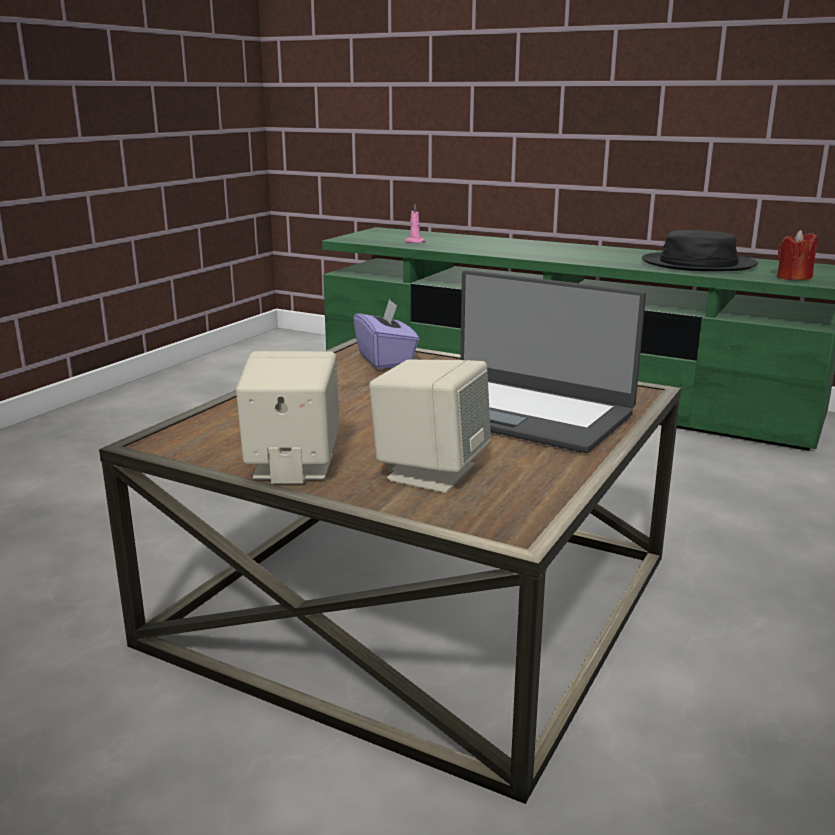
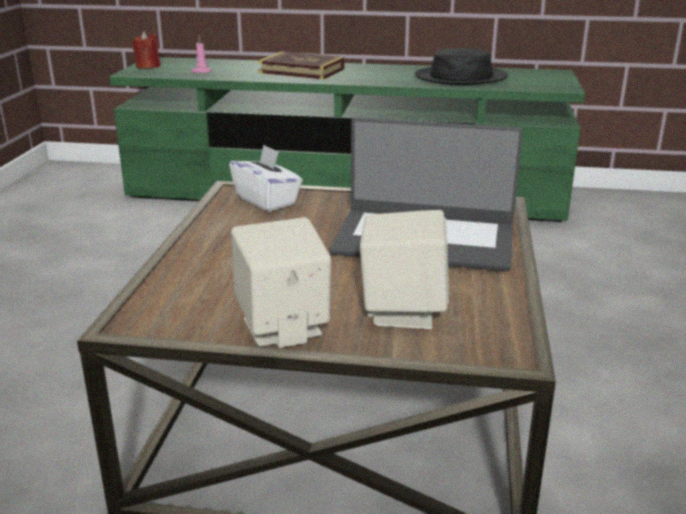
camera: 20 degrees left, 5 degrees up
(386, 359) = (267, 200): purple tissue box -> white tissue box
(520, 247) = (301, 71): none -> book
(793, 278) = (541, 85): red candle -> red candle (148, 67)

